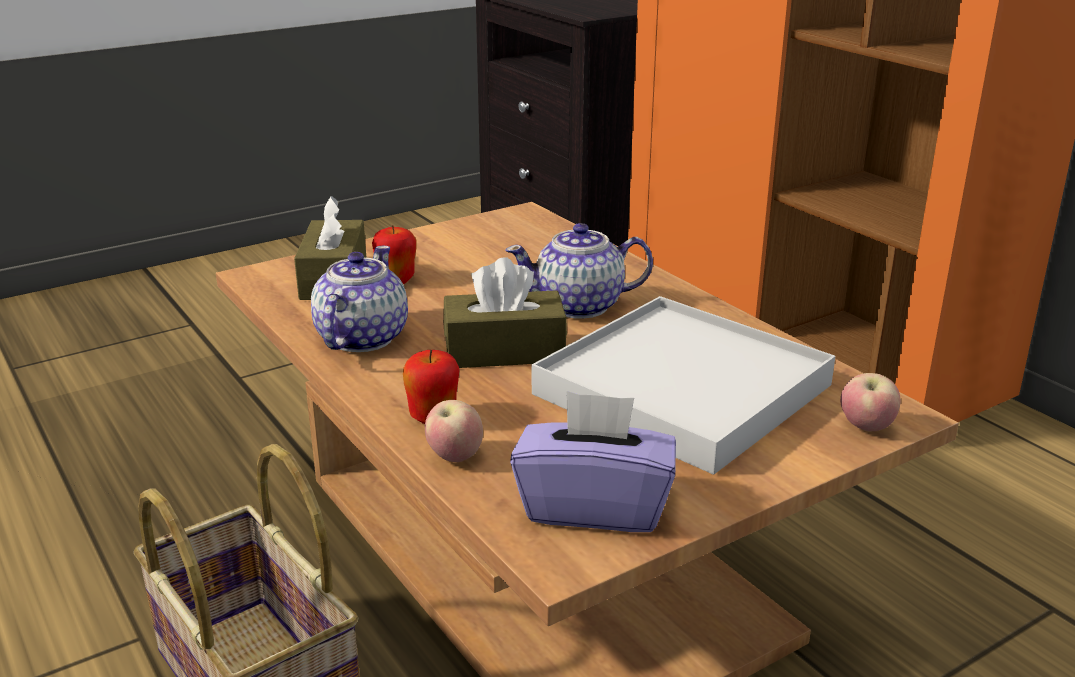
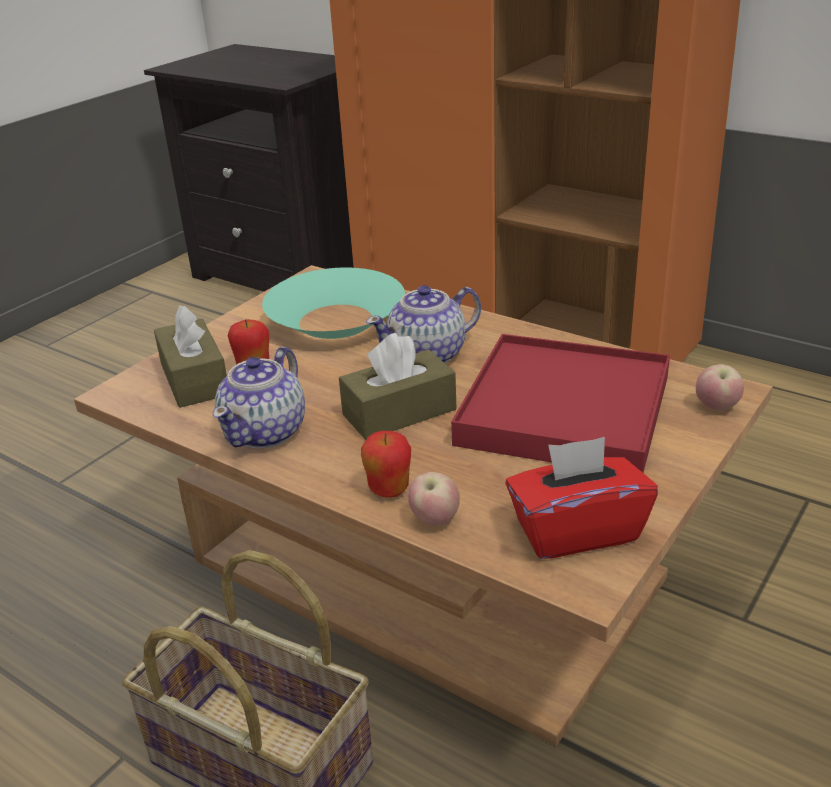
camera: 20 degrees left, 5 degrees up
(360, 338) = (266, 432): teapot -> teapot turned 150 degrees counterclockwise
(512, 256) = (335, 321): none -> turquoise bowl
(594, 506) = (576, 530): purple tissue box -> red tissue box
(683, 389) = (565, 410): white tray -> red tray

